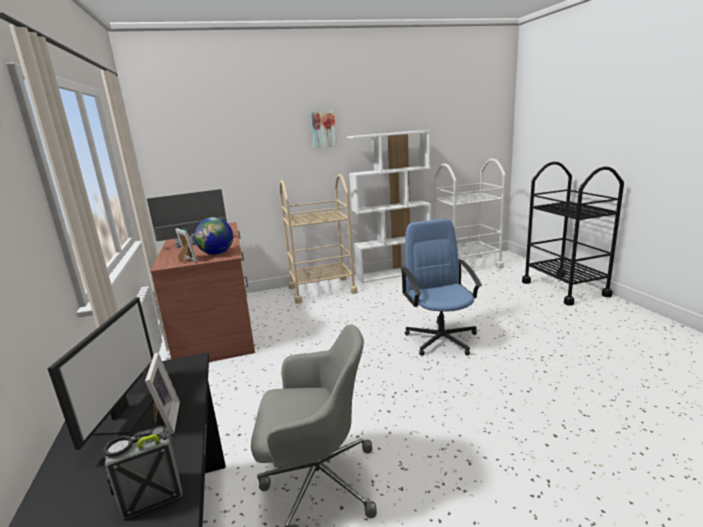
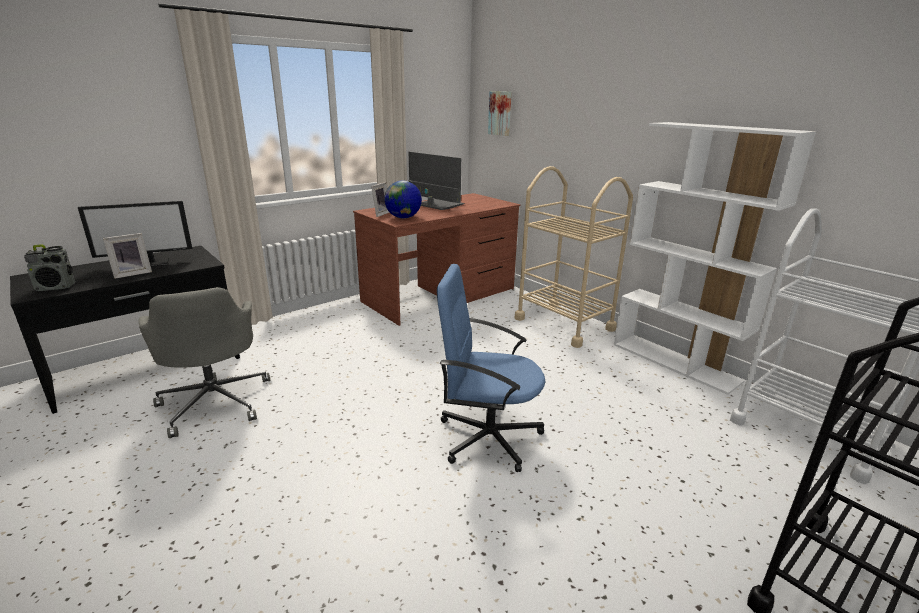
camera: 65 degrees right, 5 degrees up
(151, 495) = (56, 287): radio -> radio turned 120 degrees clockwise
(323, 129) = (642, 106): picture -> picture (500, 113)
(441, 339) = (487, 436): blue office chair -> blue office chair turned 135 degrees counterclockwise

